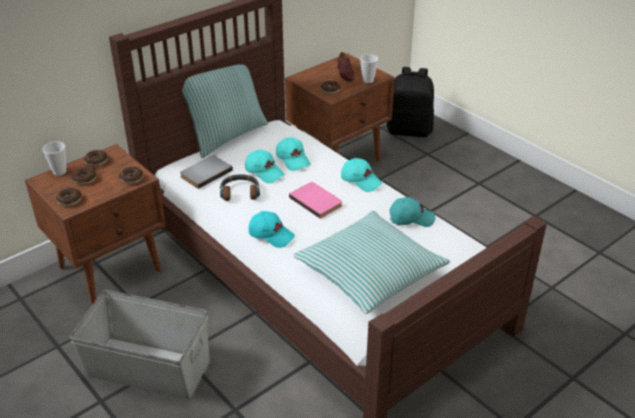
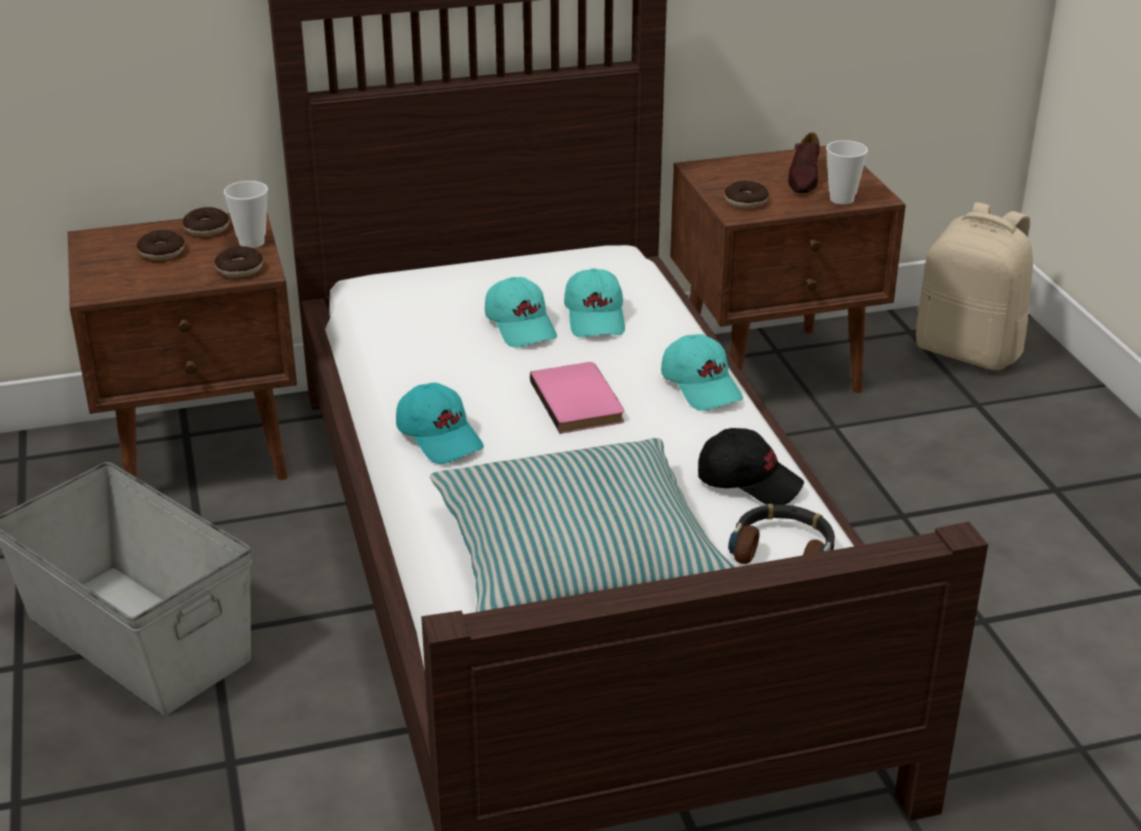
camera: 25 degrees right, 5 degrees down
(59, 172) = (133, 231): cup -> cup (252, 242)
(69, 200) = (107, 279): donut -> none
(205, 173) = (409, 302): grey book -> none
(225, 135) = (505, 249): pillow -> none
(240, 192) = (446, 349): headphones -> headphones (783, 550)
(409, 130) = (969, 351): black backpack -> beige backpack
(411, 218) = (749, 482): turquoise cap -> black cap

